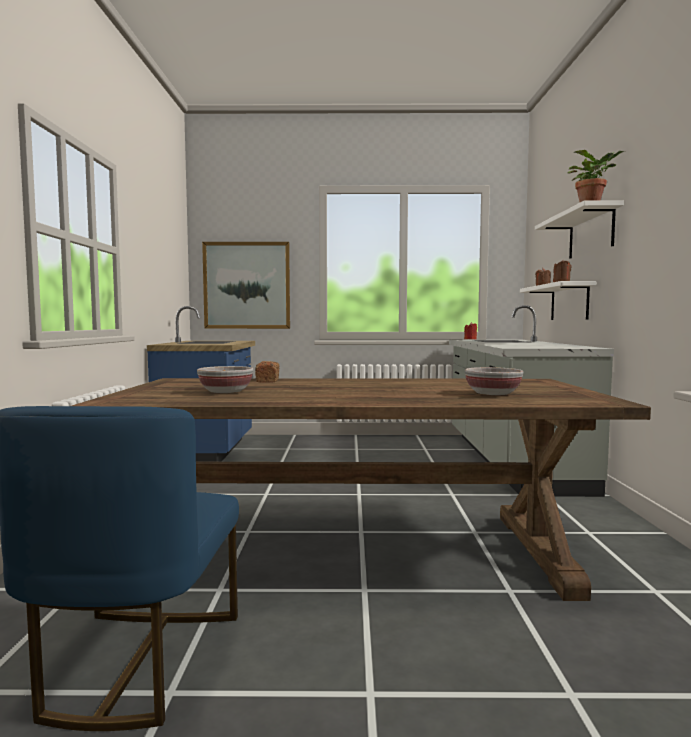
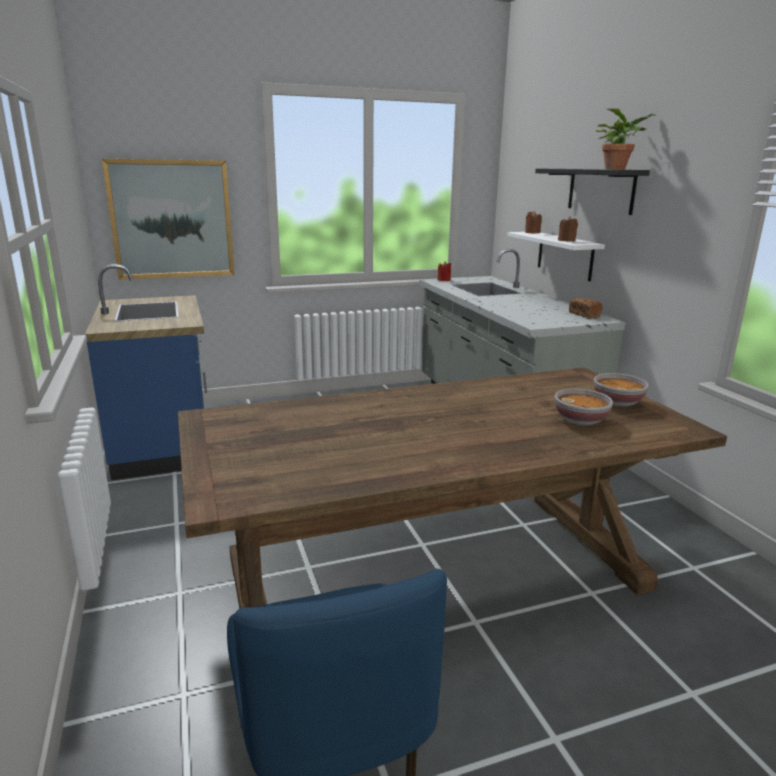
camera: 20 degrees left, 15 degrees up
(226, 392) = (316, 450): bowl -> bowl (617, 402)
(267, 380) = (319, 406): bread -> bread (584, 314)
(591, 233) = (601, 190): white shelf -> black shelf

